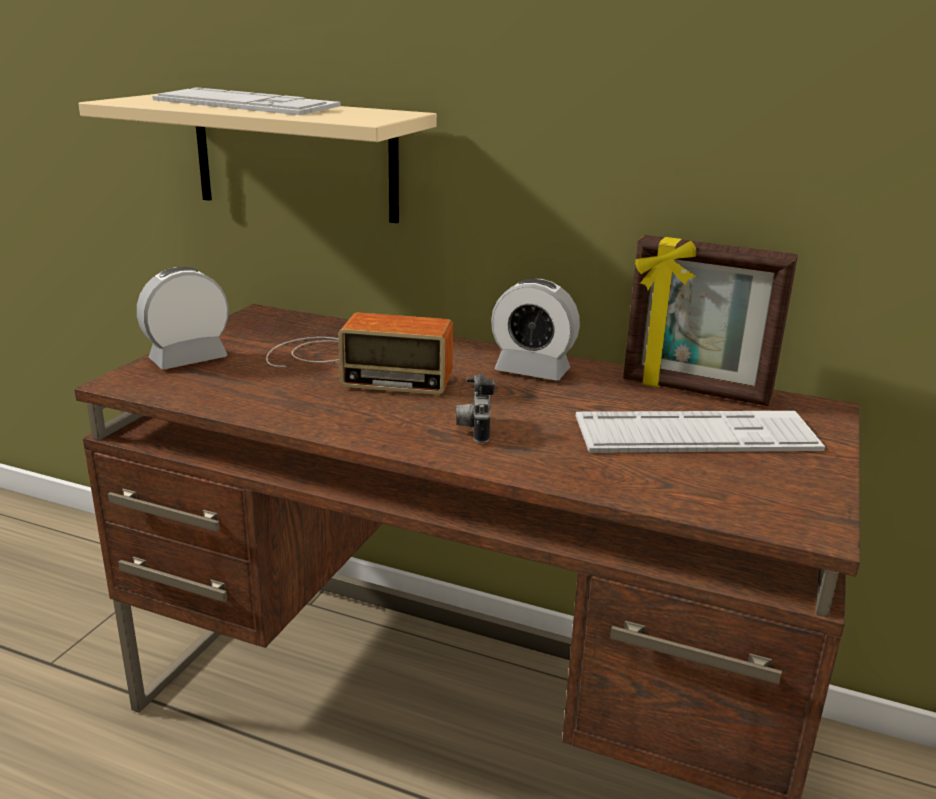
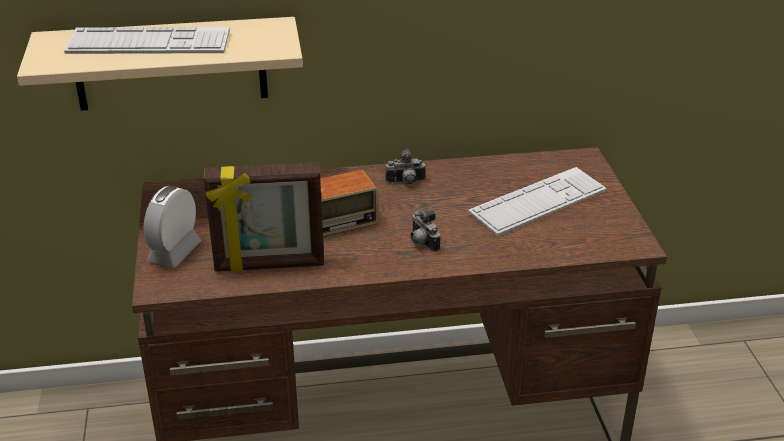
camera: 30 degrees left, 10 degrees up
(532, 371) = (406, 183): alarm clock -> camera
(695, 391) = (510, 167): picture frame -> picture frame (269, 265)

